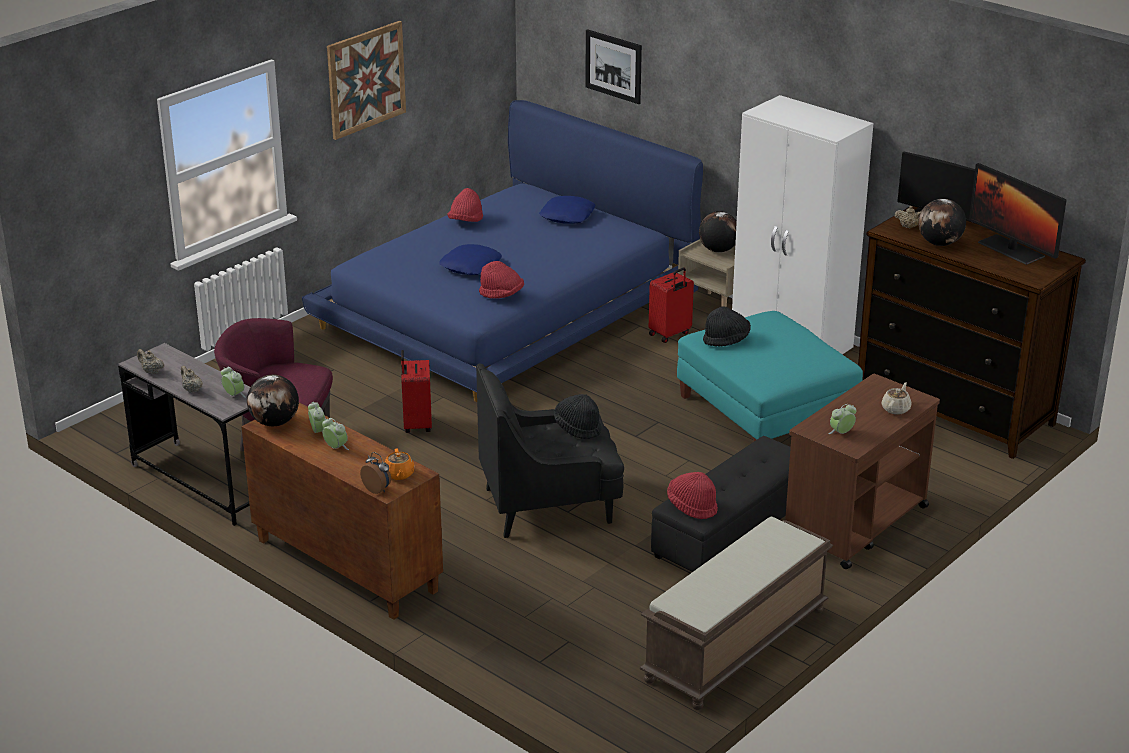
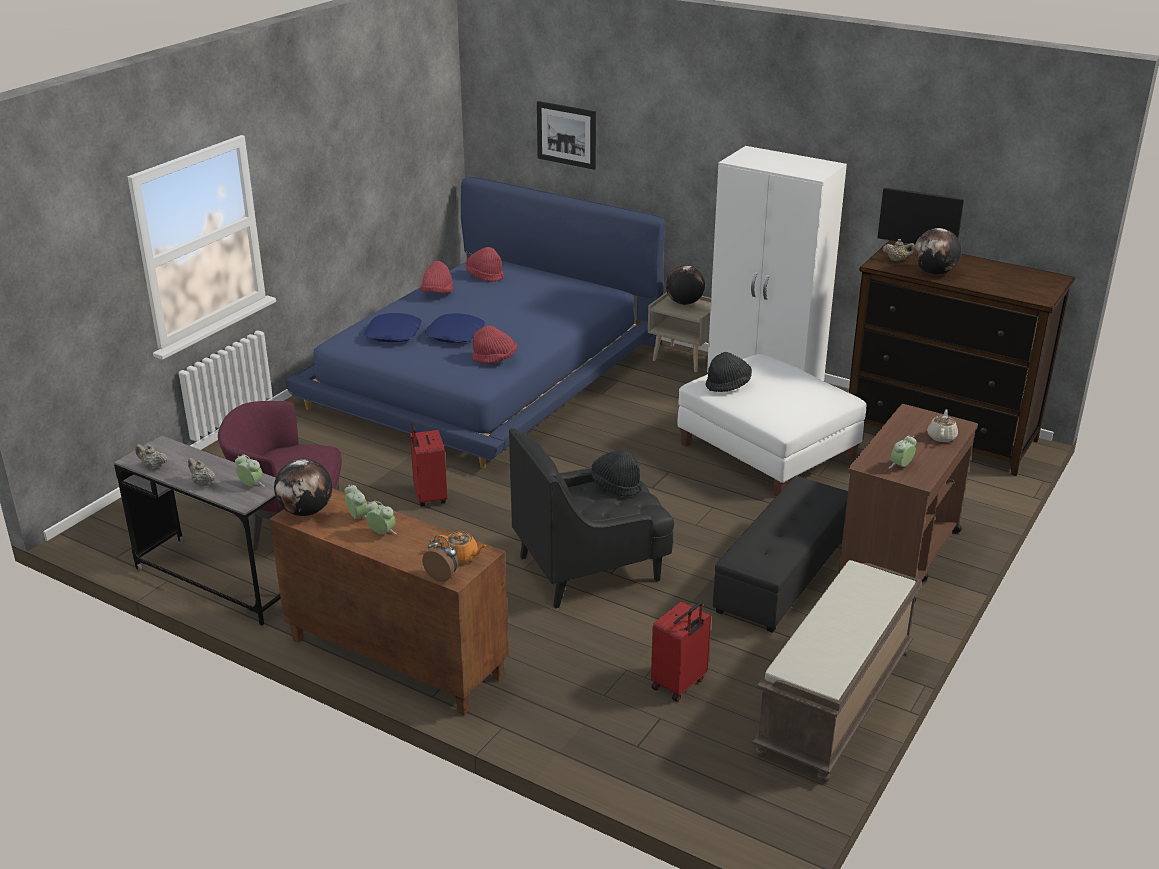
camera: 10 degrees left, 0 degrees up
(366, 79) = (332, 156): picture -> none
(399, 474) = (461, 556): orange teapot -> orange teapot turned 45 degrees counterclockwise
(568, 216) = (534, 282): blue pillow -> blue pillow (394, 334)
(670, 334) = (649, 386): red suitcase -> red suitcase (679, 684)
(692, 506) = (756, 557): red hat -> red hat (485, 276)
(766, 410) = (767, 451): turquoise ottoman -> white ottoman
(1011, 249) = (1003, 273): monitor -> none

